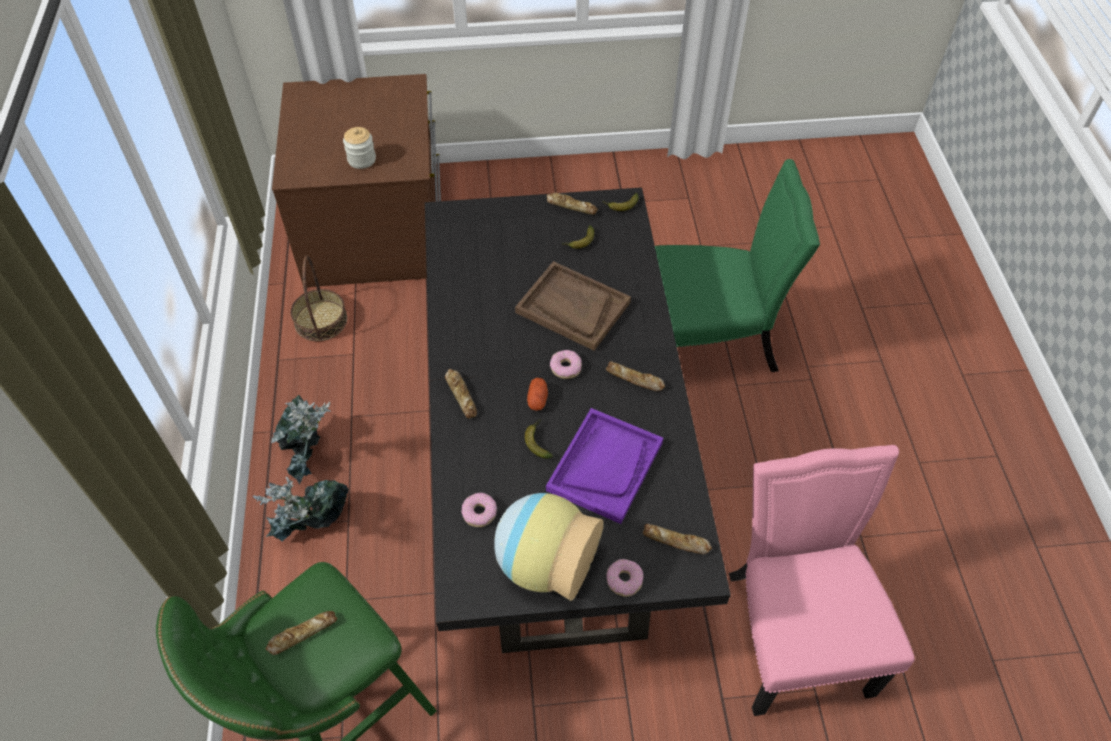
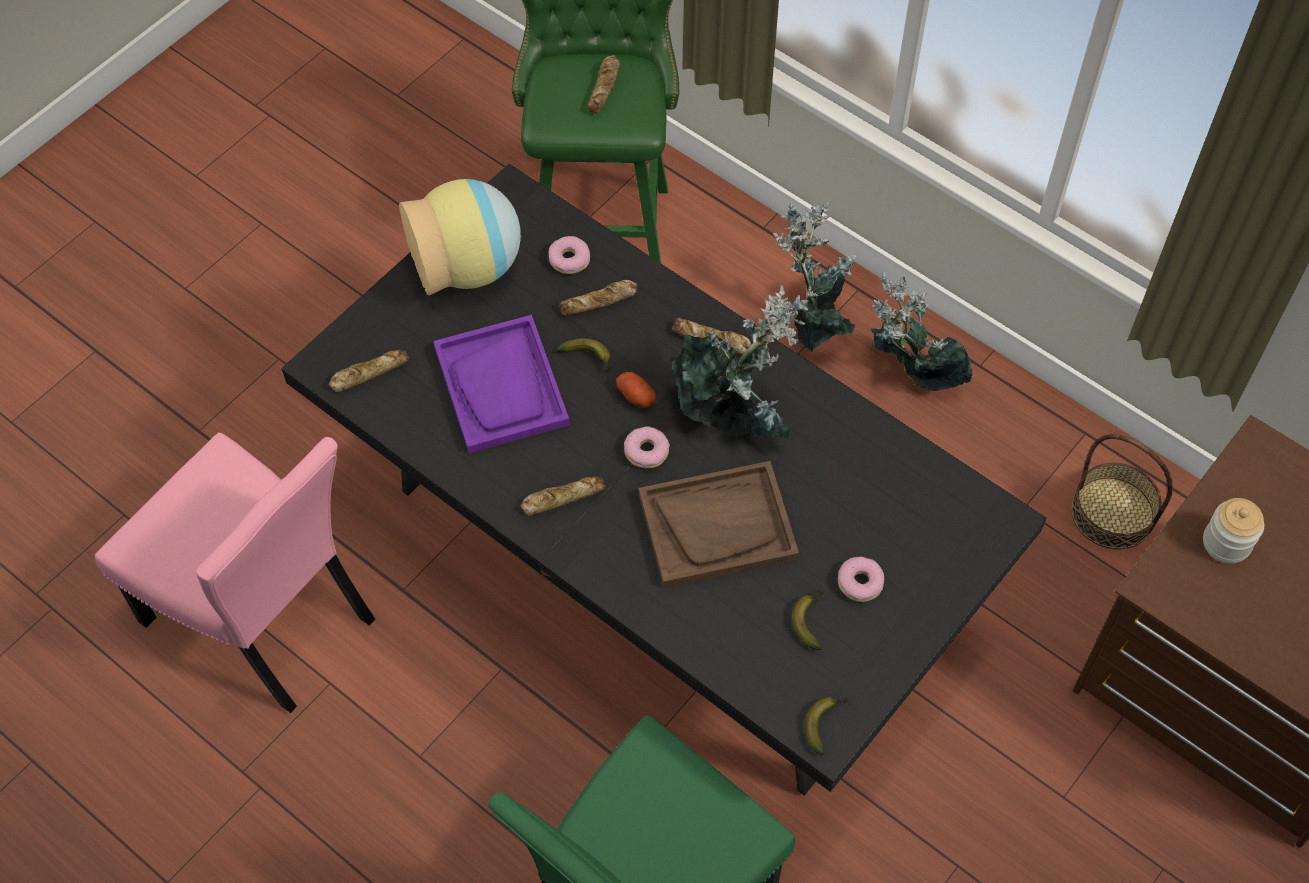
camera: 135 degrees right, 5 degrees up
(500, 348) = (735, 416): none -> potted plant
(571, 206) = (879, 666): bread -> bread (599, 302)
(624, 580) = (386, 307): donut -> donut (859, 583)

